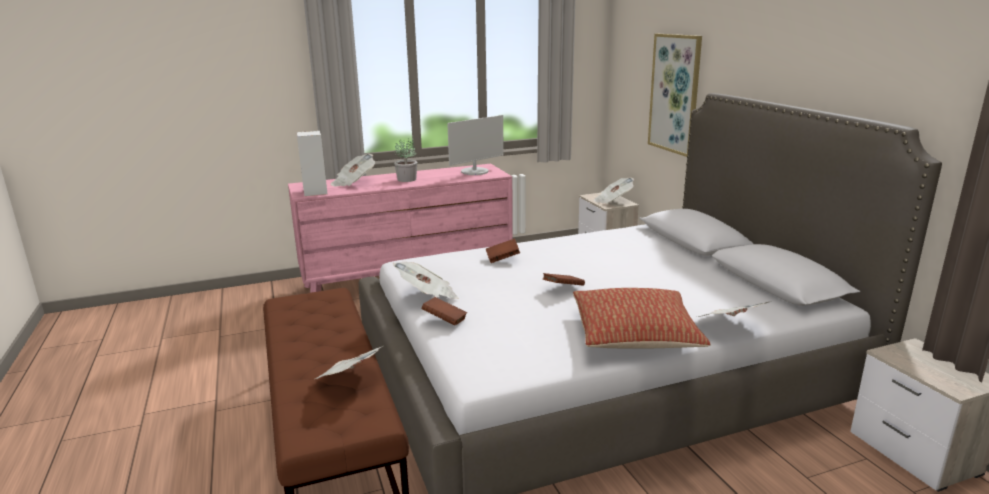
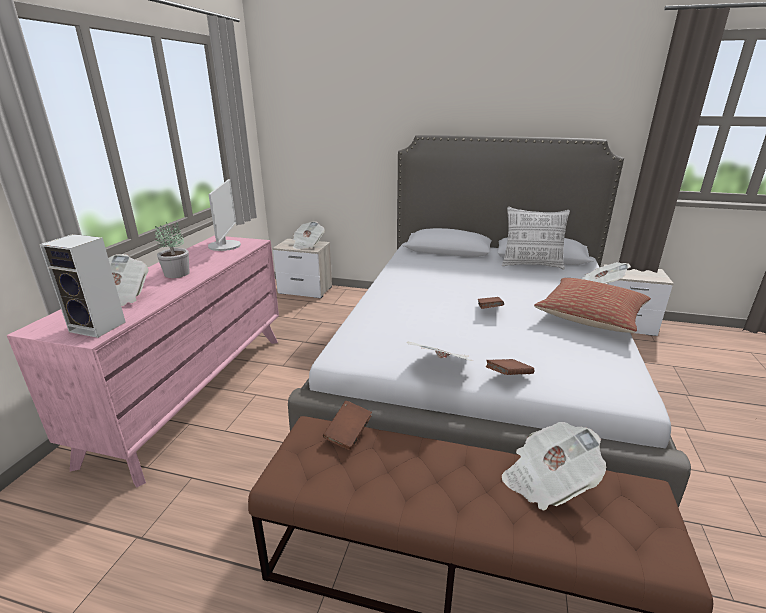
camera: 55 degrees left, 5 degrees up
(502, 258) = (401, 310): brown book -> brown book (348, 434)
(675, 94) = (360, 141): picture -> none
(735, 283) = (531, 265): none -> pillow

